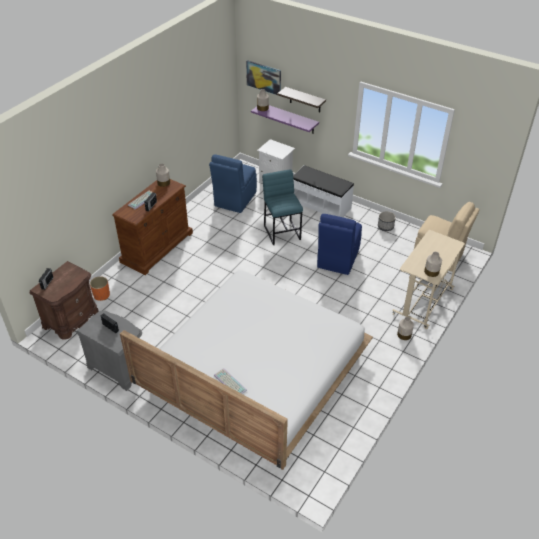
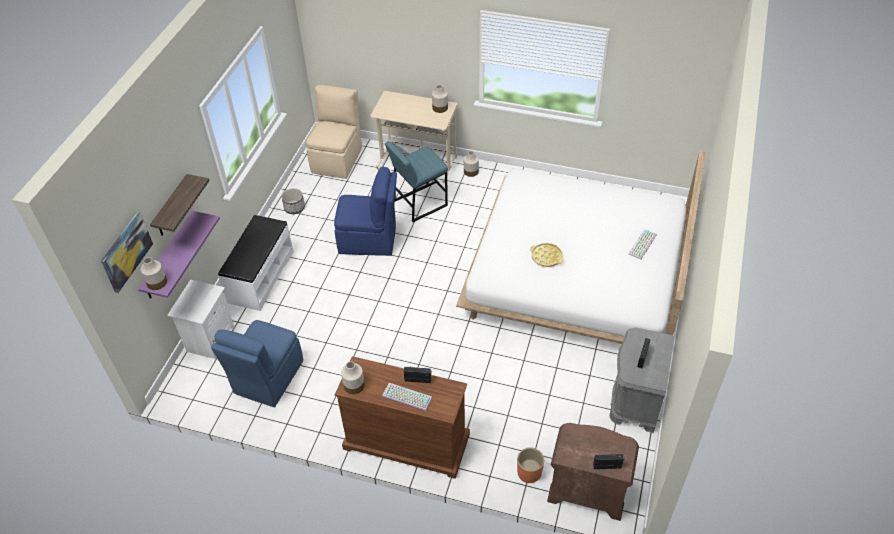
camera: 105 degrees left, 5 degrees up
(234, 200) = (267, 378): blue chair -> blue chair turned 105 degrees clockwise
(244, 316) = (546, 257): none -> yellow tray
(281, 231) = (330, 305): blue stool -> blue stool (419, 204)

